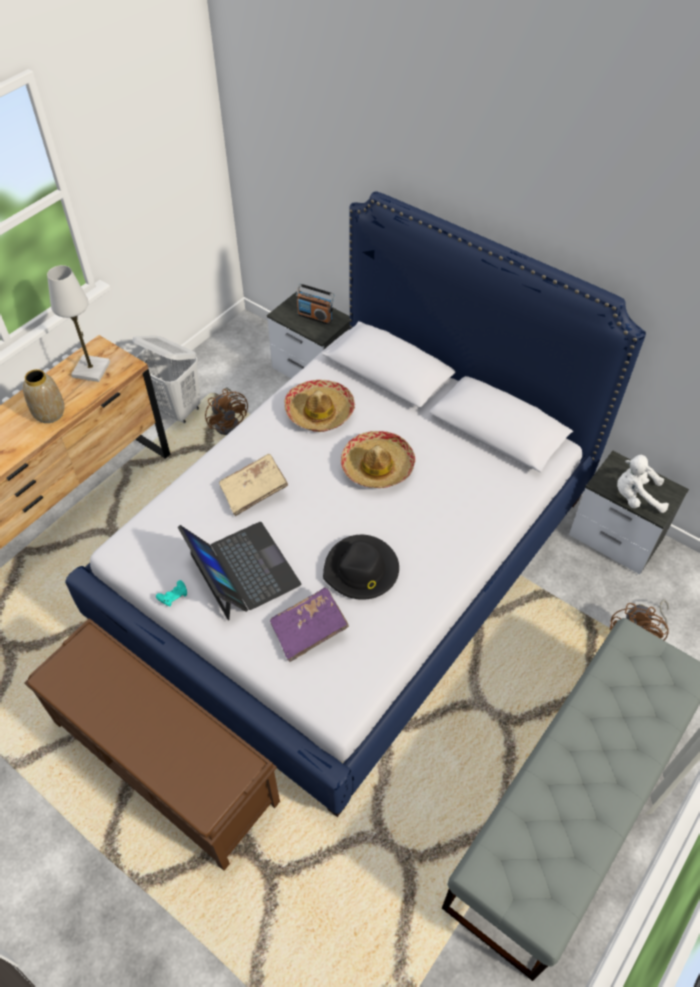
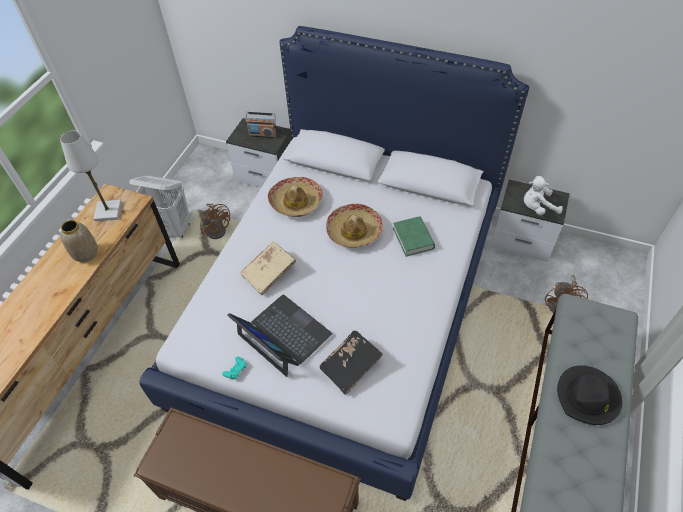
camera: 15 degrees left, 0 degrees up
(309, 630) = (351, 366): purple book -> black book
(361, 570) = (372, 310): black hat -> black hat (588, 397)
(448, 495) = (413, 238): none -> green book

